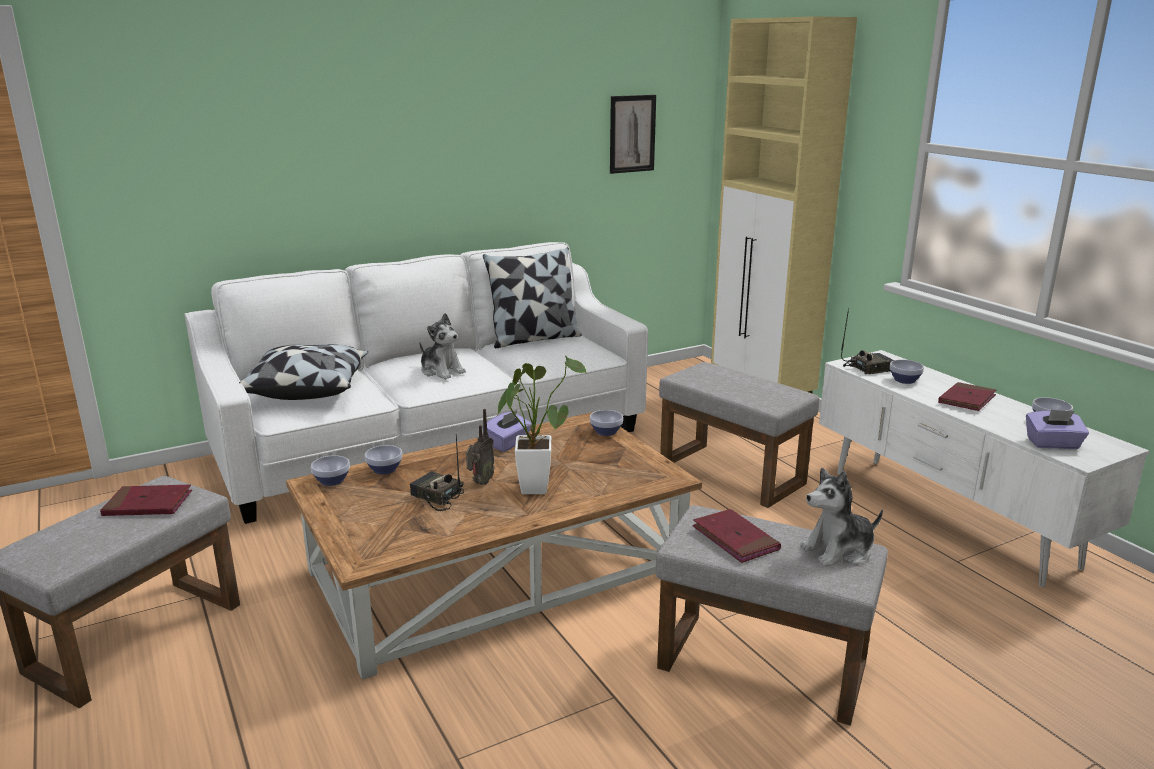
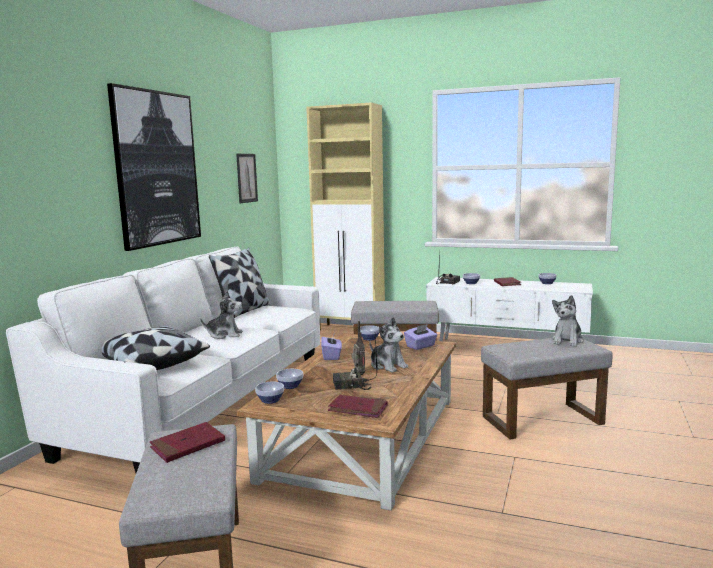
camera: 40 degrees left, 10 degrees down
(435, 125) = (157, 168): none -> picture
(535, 485) = (388, 366): potted plant -> plush toy
(735, 539) = (527, 349): red book -> red book (358, 409)
(1053, 444) = (564, 288): purple tissue box -> purple tissue box (420, 346)

